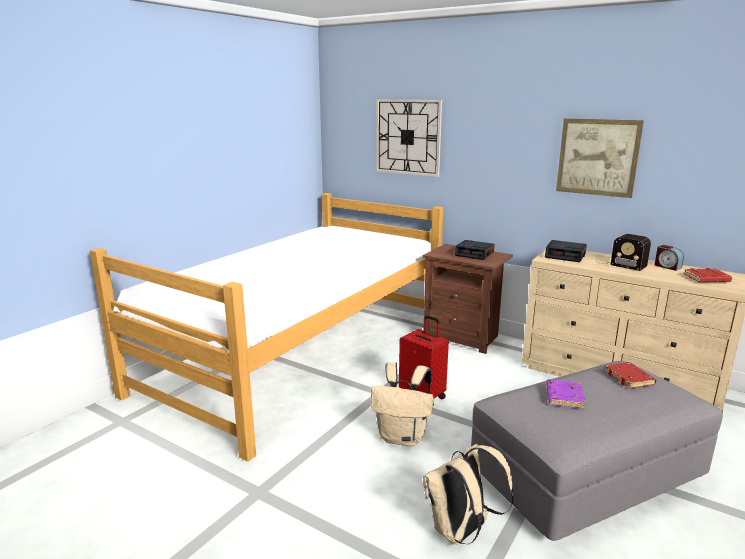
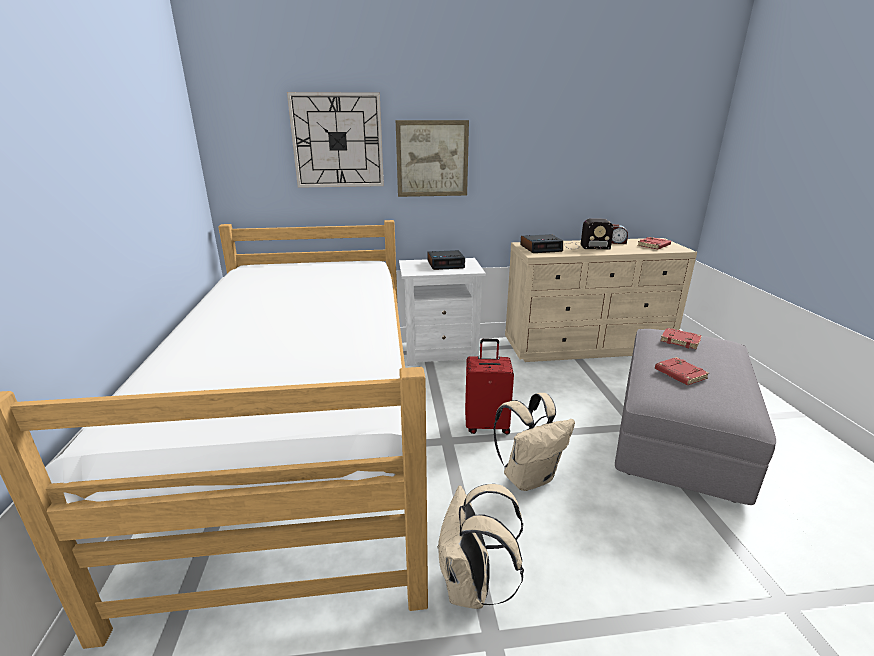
camera: 40 degrees left, 5 degrees up
(461, 532) = (691, 542): beige backpack -> beige backpack (472, 587)
(463, 337) = (440, 352): brown nightstand -> white nightstand
(563, 397) = (679, 374): purple book -> red book
(597, 157) = (549, 150): picture -> picture (432, 159)

